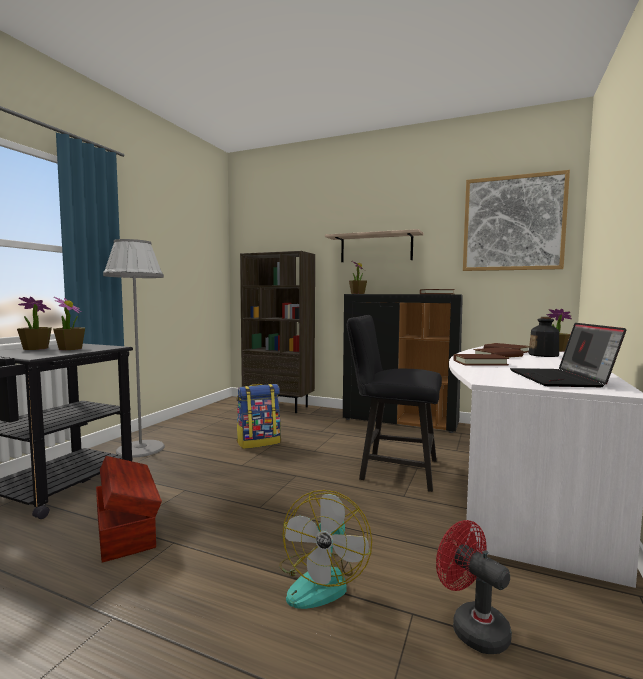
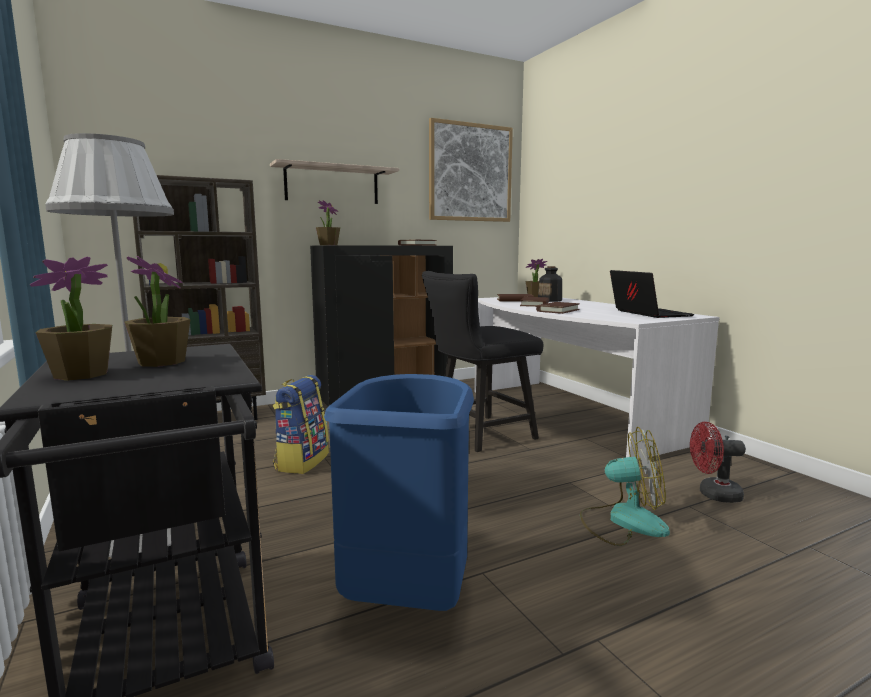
camera: 50 degrees left, 5 degrees up
(126, 528) = (407, 597): brown storage box -> blue trash can
(321, 580) = (623, 521): fan -> fan turned 45 degrees counterclockwise
(562, 379) = (647, 313): laptop -> laptop turned 150 degrees counterclockwise

